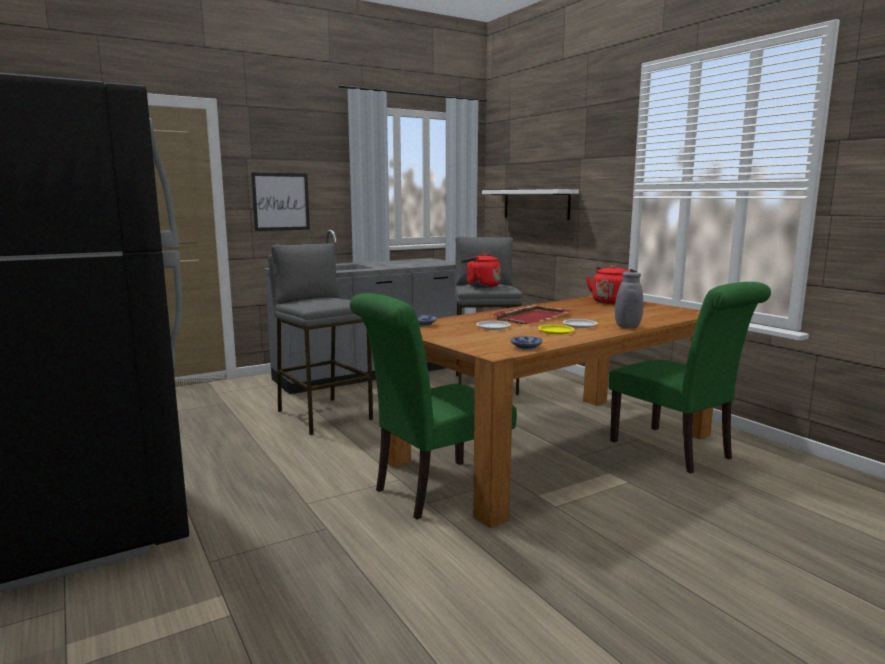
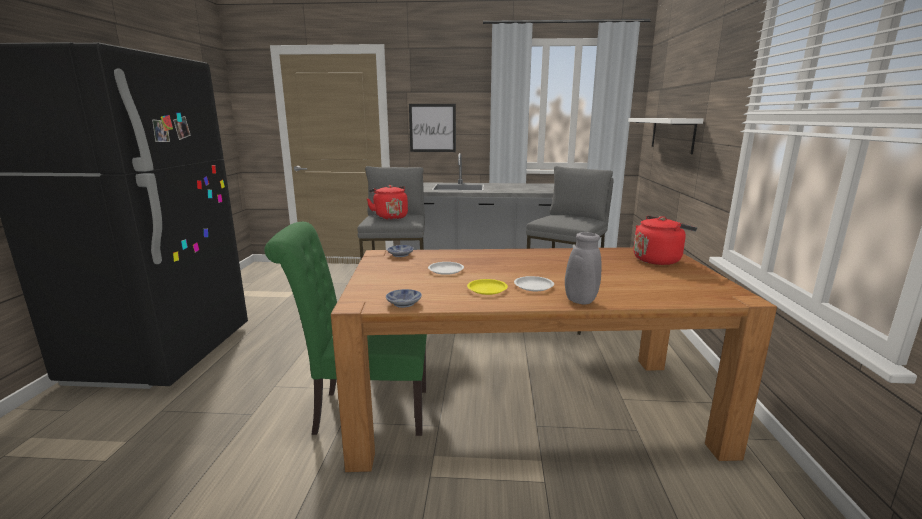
camera: 35 degrees right, 5 degrees up
(481, 286) = (558, 219): red kettle -> red kettle (389, 217)
(532, 317) = (516, 265): red tray -> none
(676, 451) = (660, 465): green chair -> none

